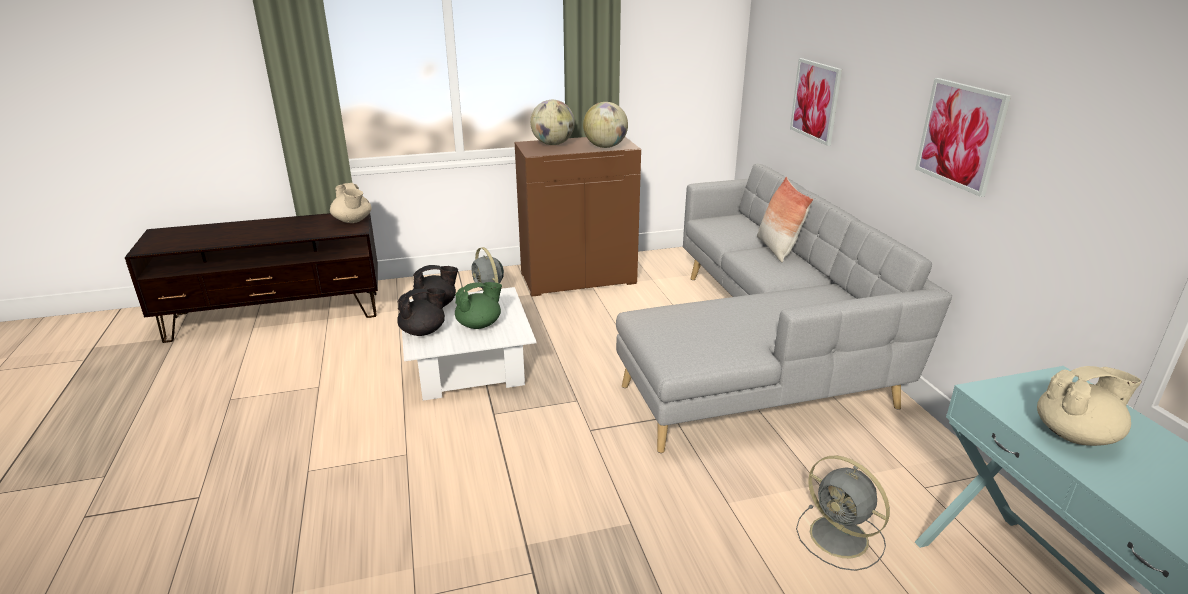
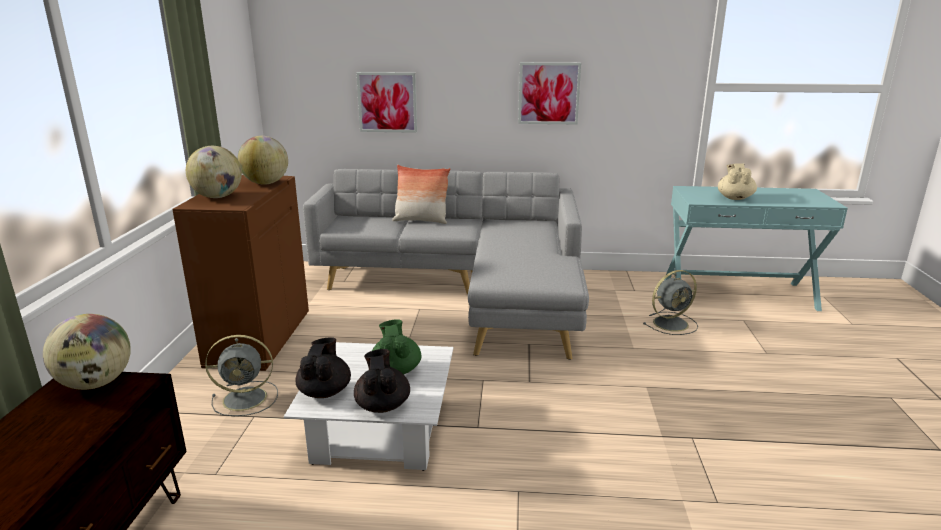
camera: 70 degrees left, 5 degrees down
(353, 221) = (96, 383): beige teapot -> globe

